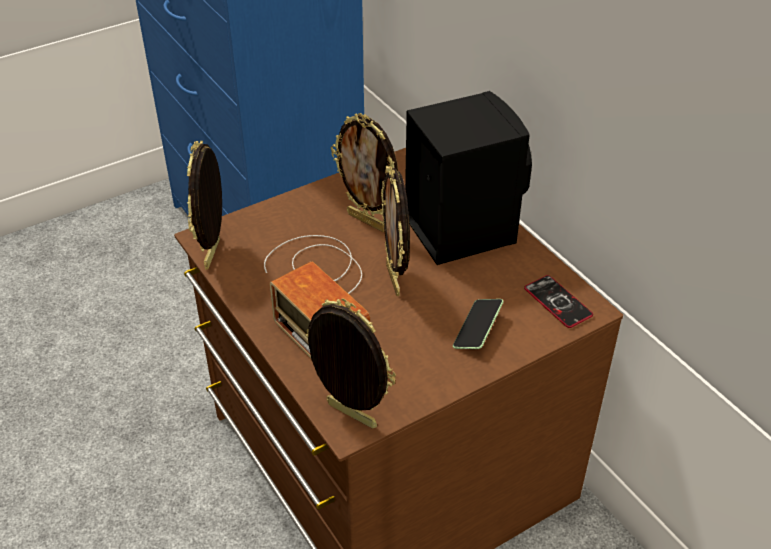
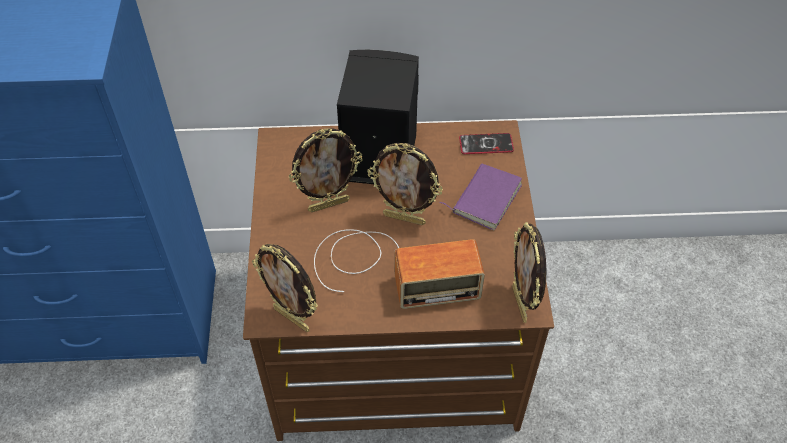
camera: 60 degrees left, 10 degrees up
(349, 416) = (521, 304): picture frame -> picture frame turned 75 degrees counterclockwise
(477, 330) = (485, 198): phone -> purple book

